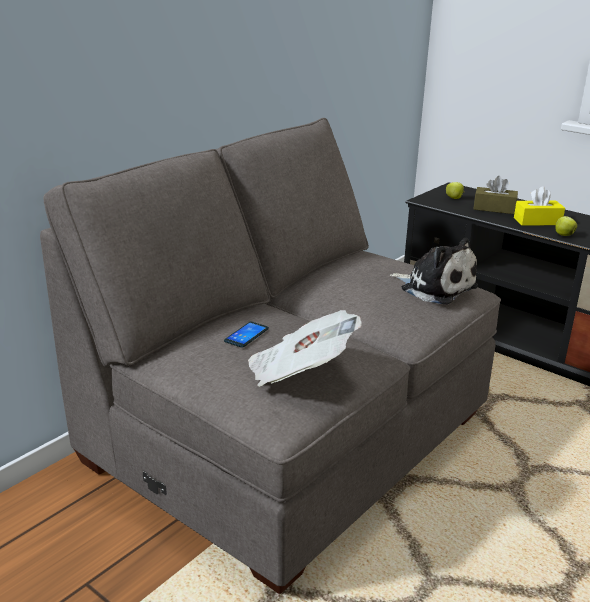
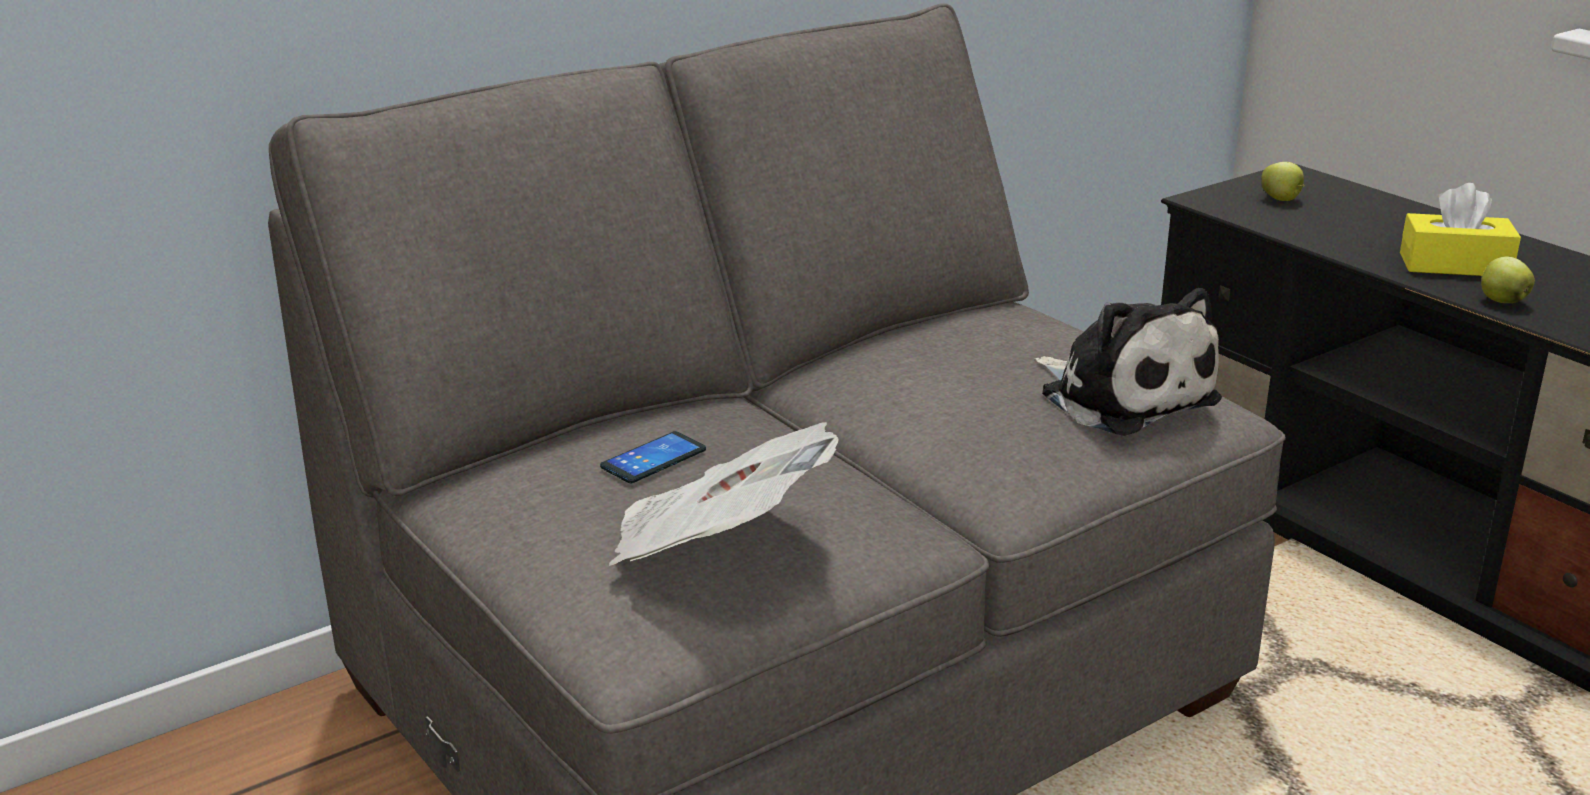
camera: 15 degrees right, 0 degrees up
(494, 208) = (1365, 229): brown tissue box -> none

